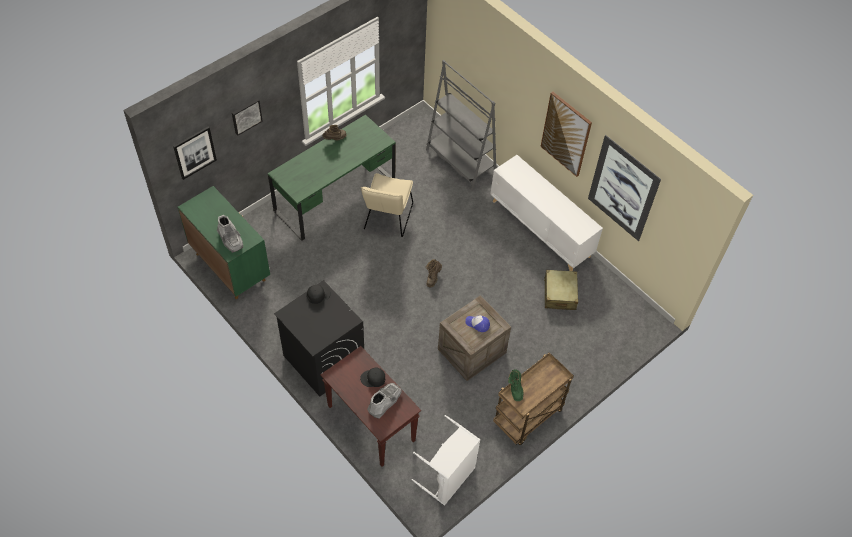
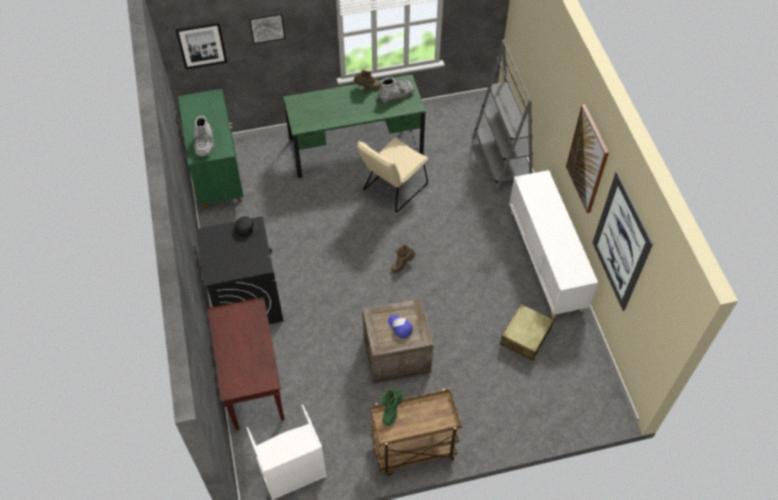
camera: 30 degrees right, 0 degrees up
(373, 379) = (254, 335): black cap -> none
(384, 402) = (250, 363): grey boot -> grey boot (396, 94)

